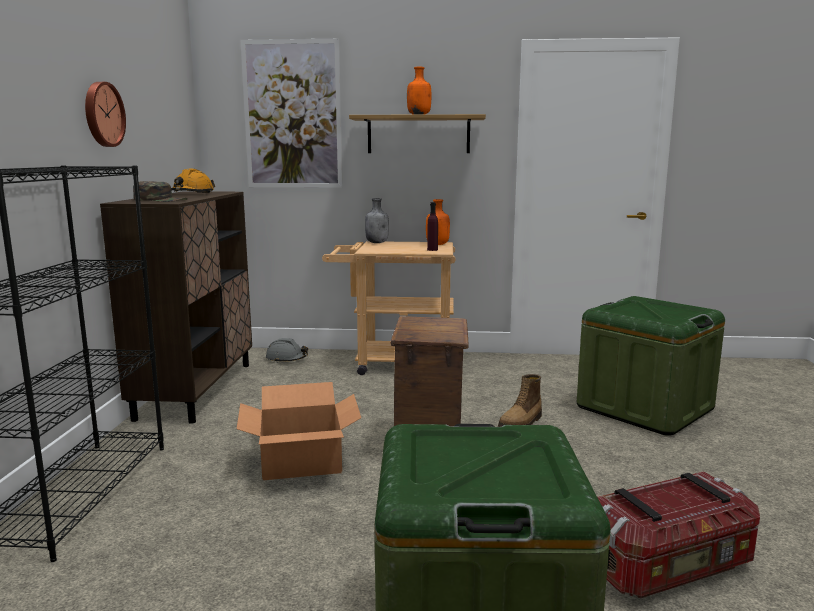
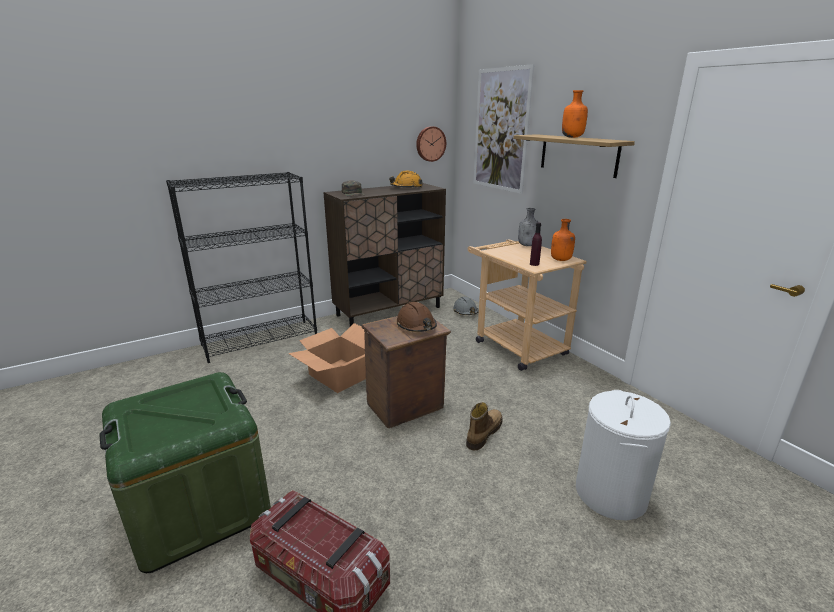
camera: 55 degrees right, 10 degrees up
(102, 114) = (334, 138): wall clock -> wall clock (430, 144)
(437, 324) = (416, 325): none -> brown hard hat
(521, 423) = (483, 433): boot -> boot turned 120 degrees clockwise
(644, 408) = (610, 493): green storage box -> white laundry basket

